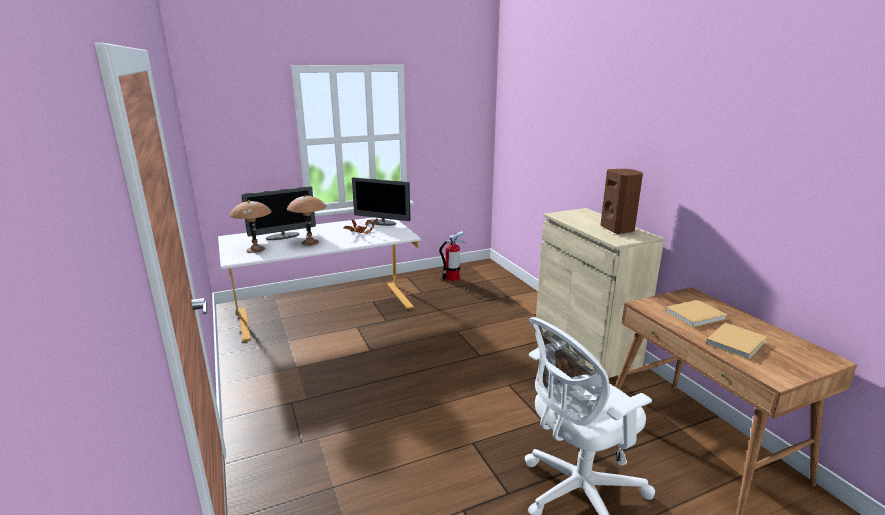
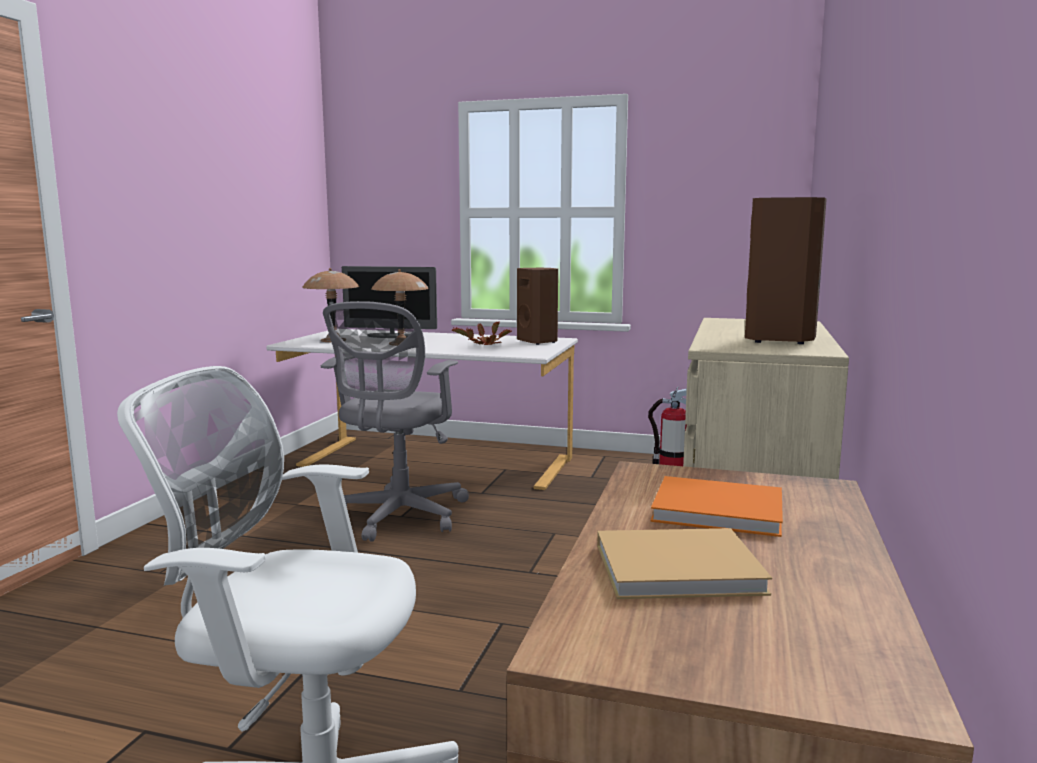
camera: 40 degrees right, 10 degrees down
(371, 352) = (398, 517): none -> grey office chair
(382, 223) = (538, 342): monitor -> brown speaker
(696, 315) = (722, 511): beige book -> orange book

